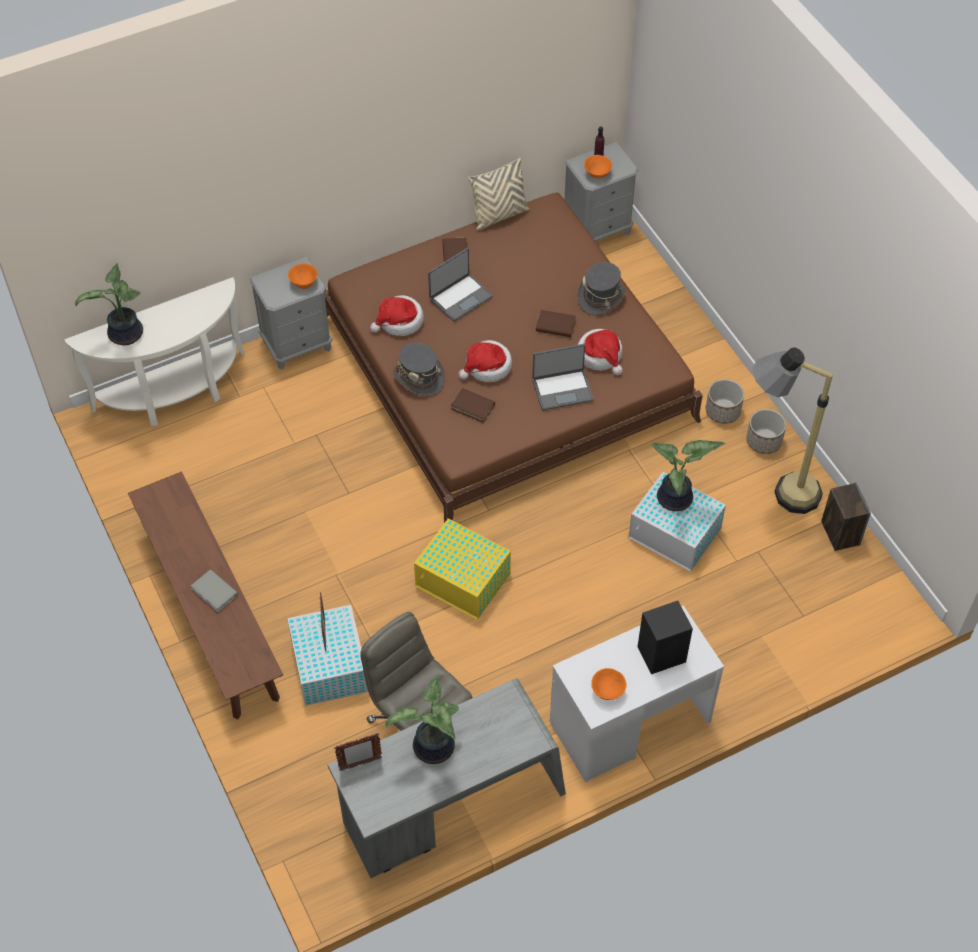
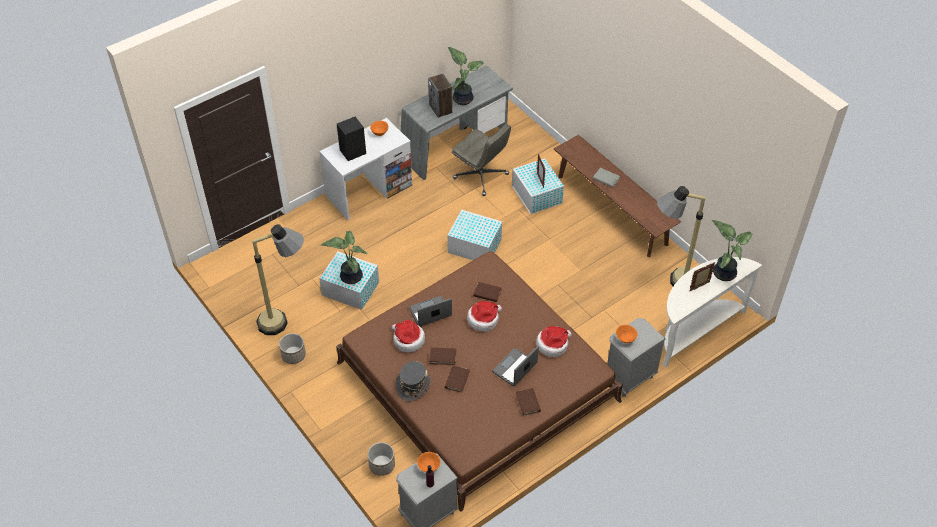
camera: 170 degrees right, 5 degrees down
(175, 470) = (671, 283): none -> floor lamp
(360, 764) = (496, 89): picture frame -> picture frame (699, 287)
(419, 377) = (527, 307): grey hat -> none
(464, 581) = (474, 245): yellow storage box -> white storage box
(499, 215) = (502, 442): beige pillow -> none
(541, 294) = (457, 380): none -> brown book
(723, 411) = (321, 372): planter -> planter (381, 465)
(839, 533) = (246, 303): speaker -> speaker (441, 108)

